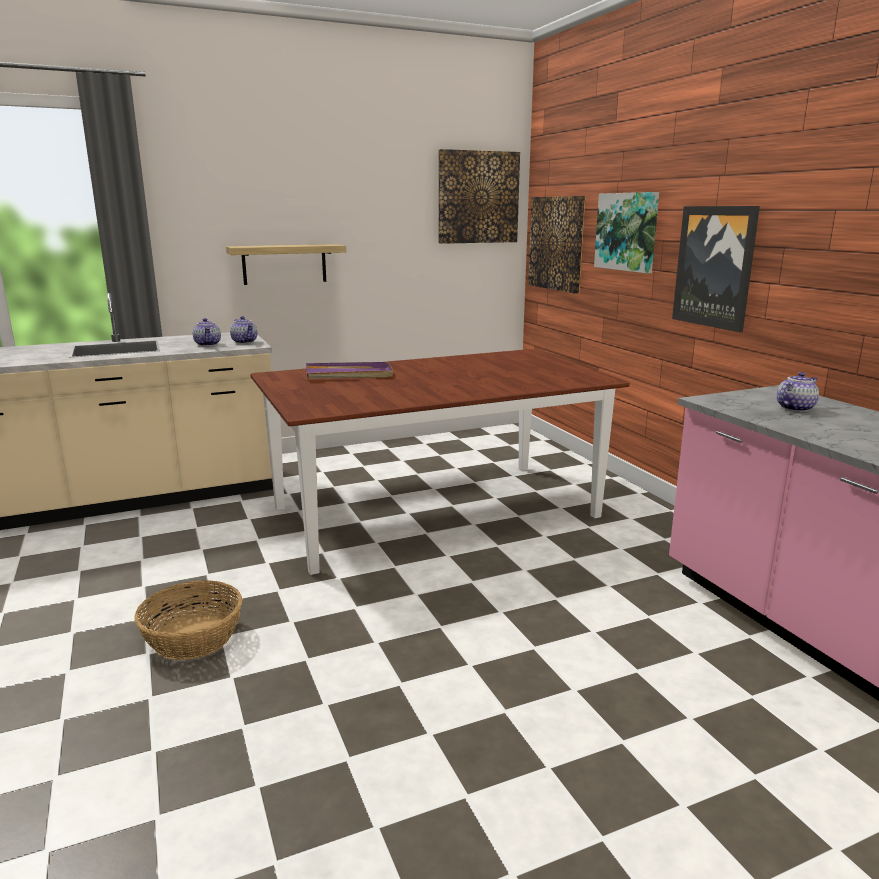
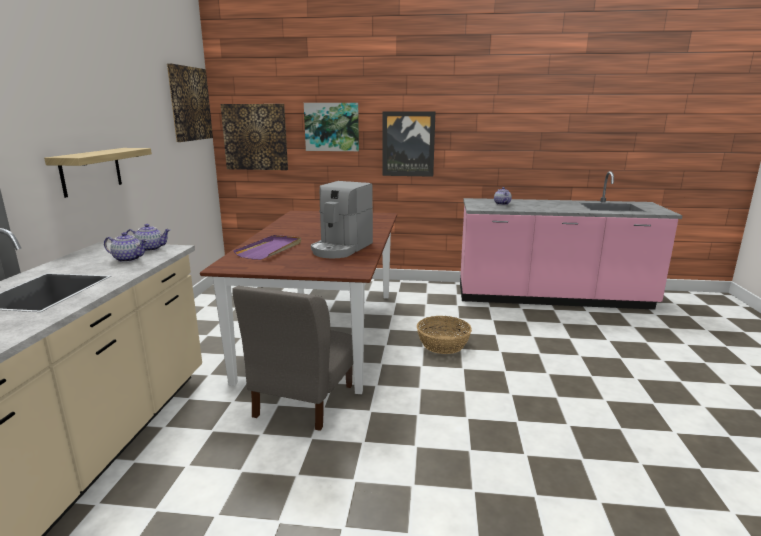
camera: 60 degrees left, 0 degrees up
(194, 637) = (407, 459): basket -> basket (443, 344)
(273, 549) = (303, 401): none -> grey chair
(392, 392) = (341, 248): none -> coffee machine

